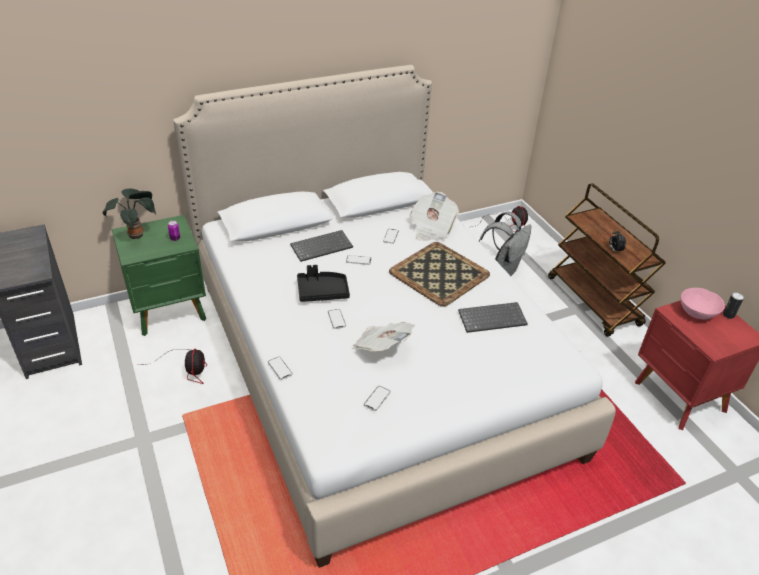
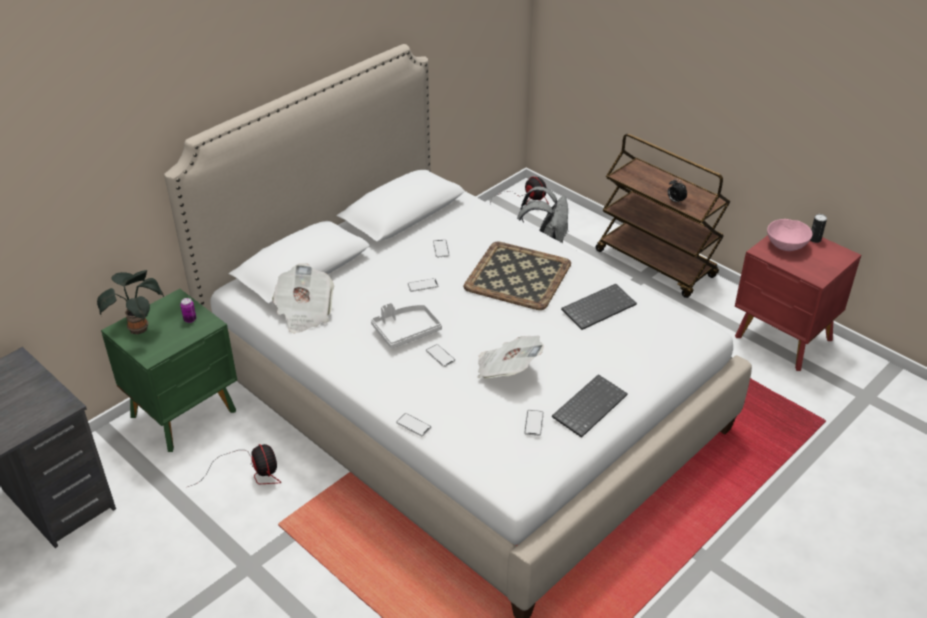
camera: 20 degrees left, 0 degrees up
(322, 246) = (372, 281): keyboard -> keyboard (589, 406)
(322, 292) = (406, 331): black tray -> white tray
(431, 228) = (480, 228): newspaper -> newspaper (304, 312)

